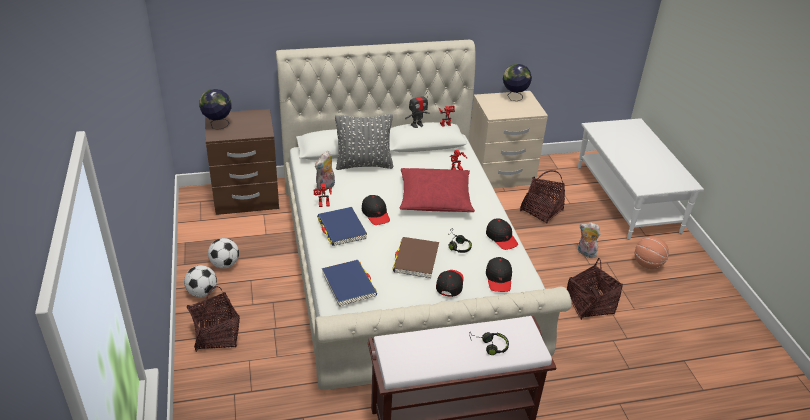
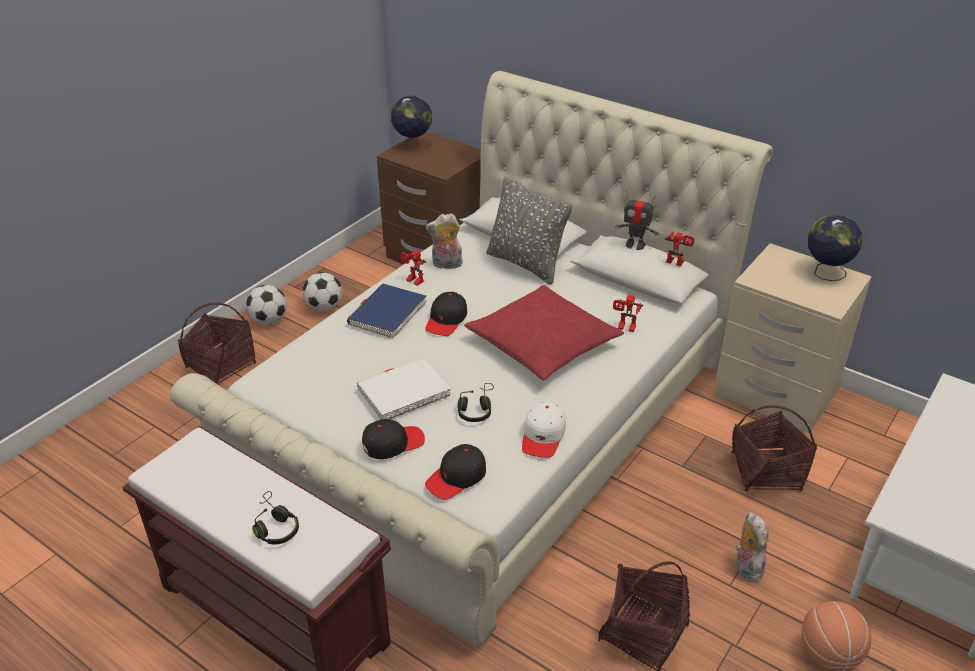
camera: 50 degrees right, 0 degrees up
(349, 285) = (296, 371): blue book -> none
(416, 259) = (403, 392): brown book -> white book
(501, 238) = (543, 436): black cap -> white cap

